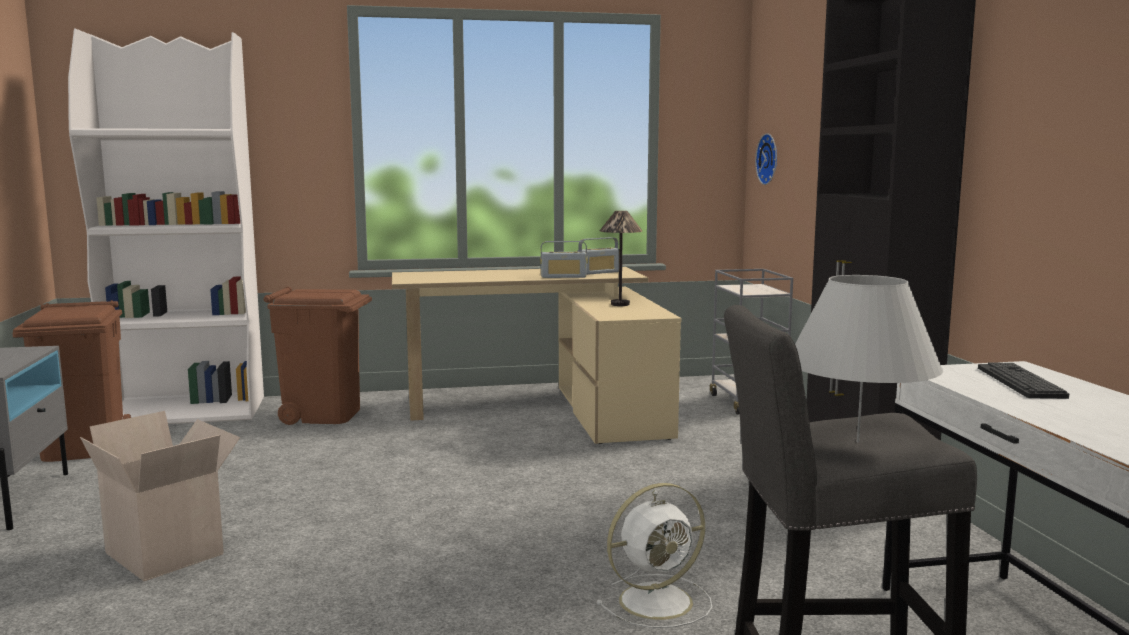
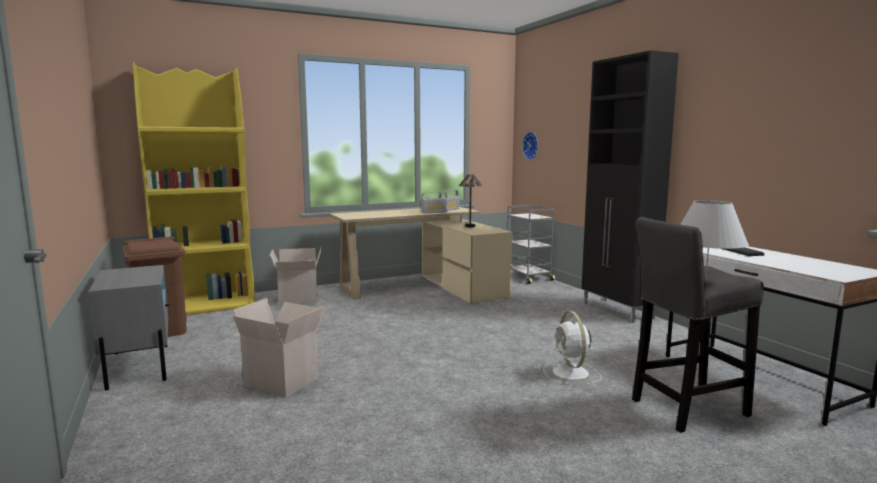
camera: 15 degrees left, 0 degrees up
(187, 411) = (207, 305): white bookcase -> yellow bookcase
(324, 415) = (297, 300): brown trash can -> cardboard box
(658, 600) = (571, 373): white fan -> white fan turned 120 degrees clockwise

